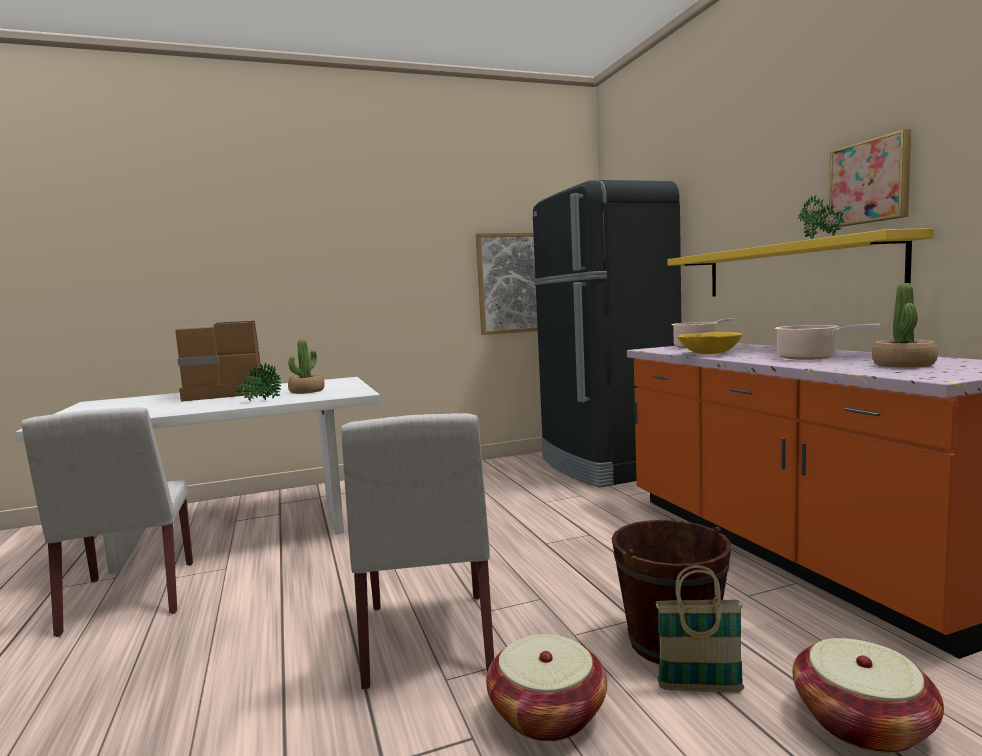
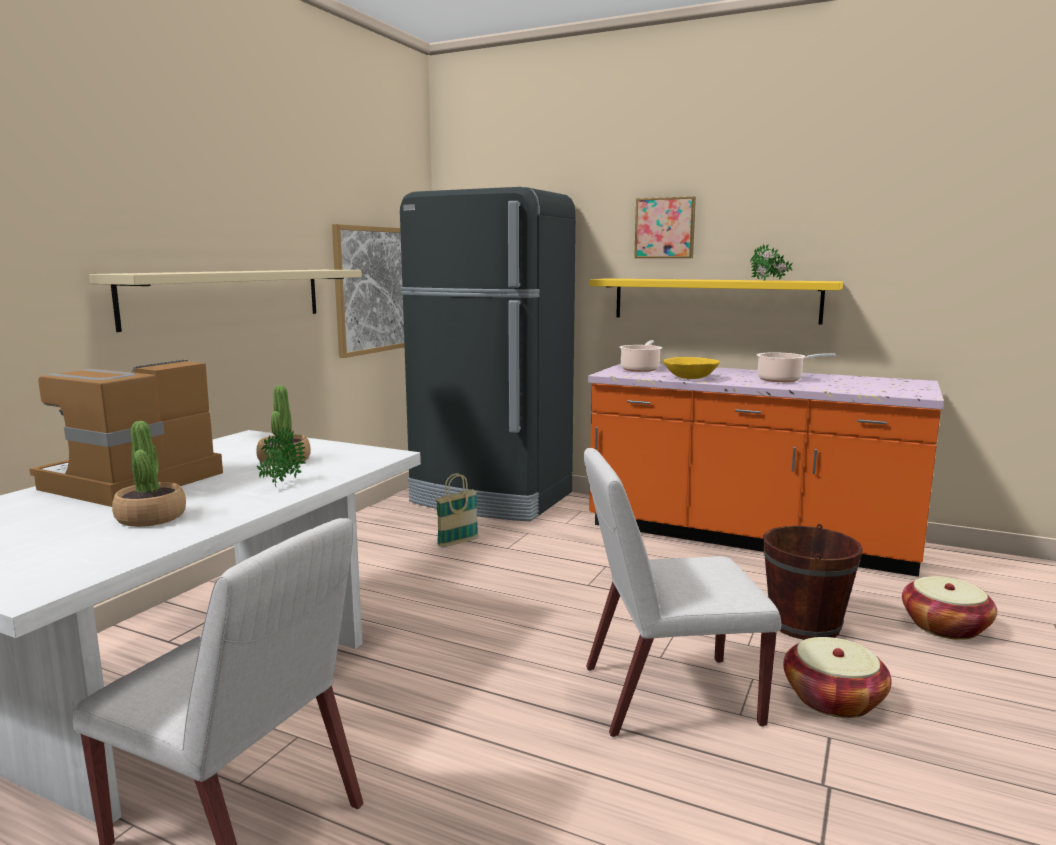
camera: 45 degrees left, 5 degrees up
(374, 288) = (228, 296): none -> beige shelf
(428, 639) = (667, 695): white chair -> white chair turned 135 degrees clockwise
(699, 688) = (864, 644): basket -> basket (458, 542)
(870, 182) = (792, 237): picture -> picture (665, 228)
(904, 365) = (863, 384): potted plant -> potted plant (151, 517)

